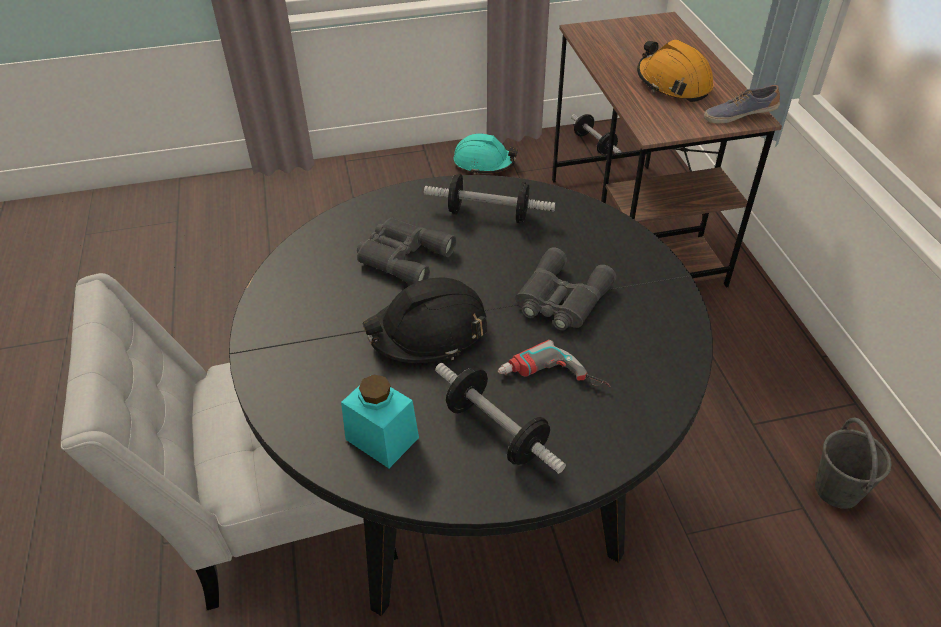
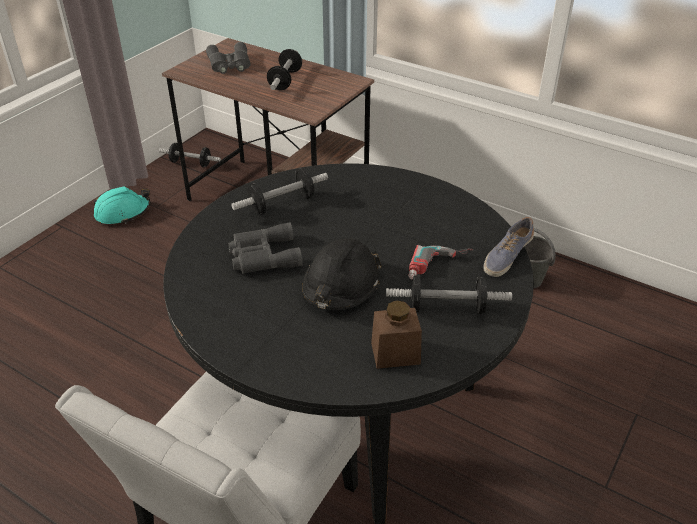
camera: 45 degrees left, 5 degrees down
(382, 438) = (395, 353): turquoise jar -> brown jar
(560, 299) = (387, 225): grey binoculars -> grey binoculars (229, 64)
(673, 83) = (285, 80): orange hard hat -> dumbbell
(739, 116) = (346, 83): shoe -> shoe (506, 257)

